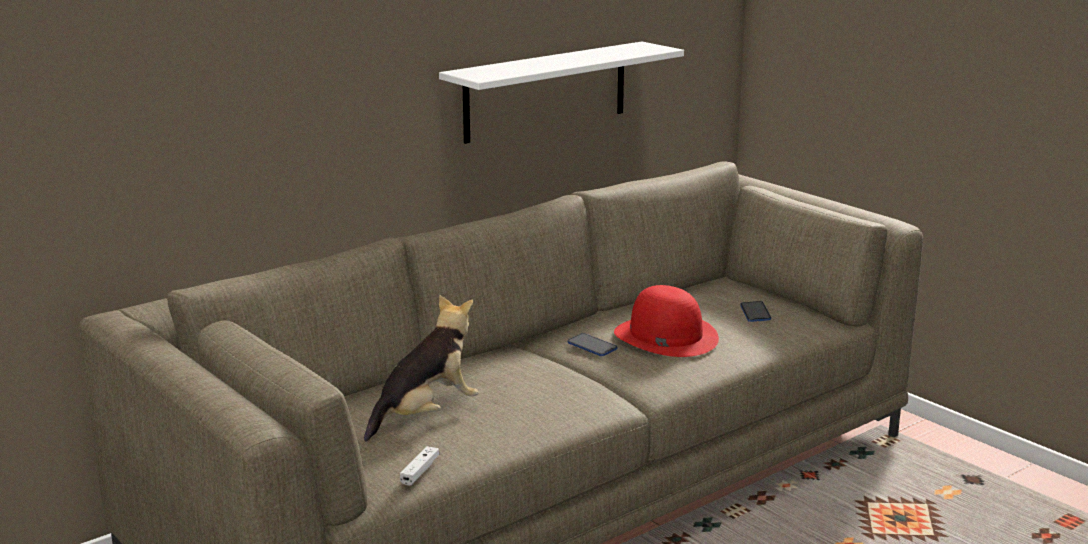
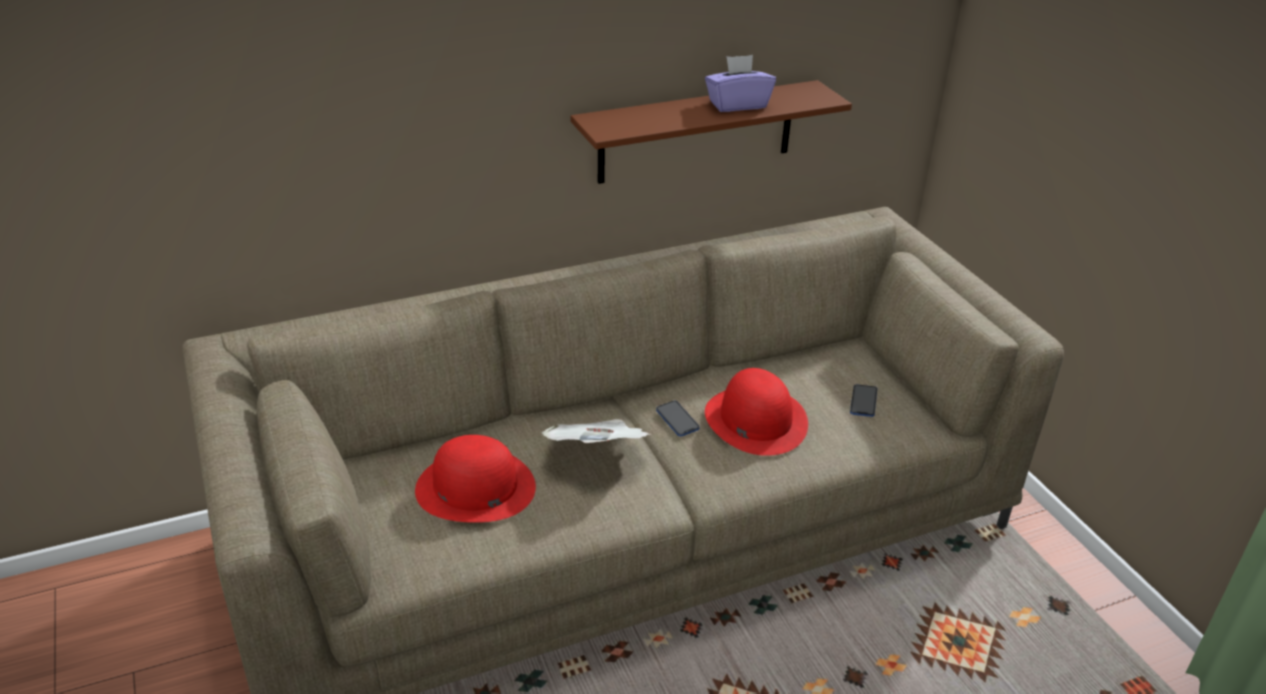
camera: 15 degrees right, 15 degrees up
(420, 471) = (432, 566): white game controller -> none
(425, 415) = (475, 488): plush toy -> red hat
(530, 377) = (597, 453): none -> newspaper
(546, 91) = (696, 132): white shelf -> brown shelf
(585, 56) = (737, 104): none -> purple tissue box

